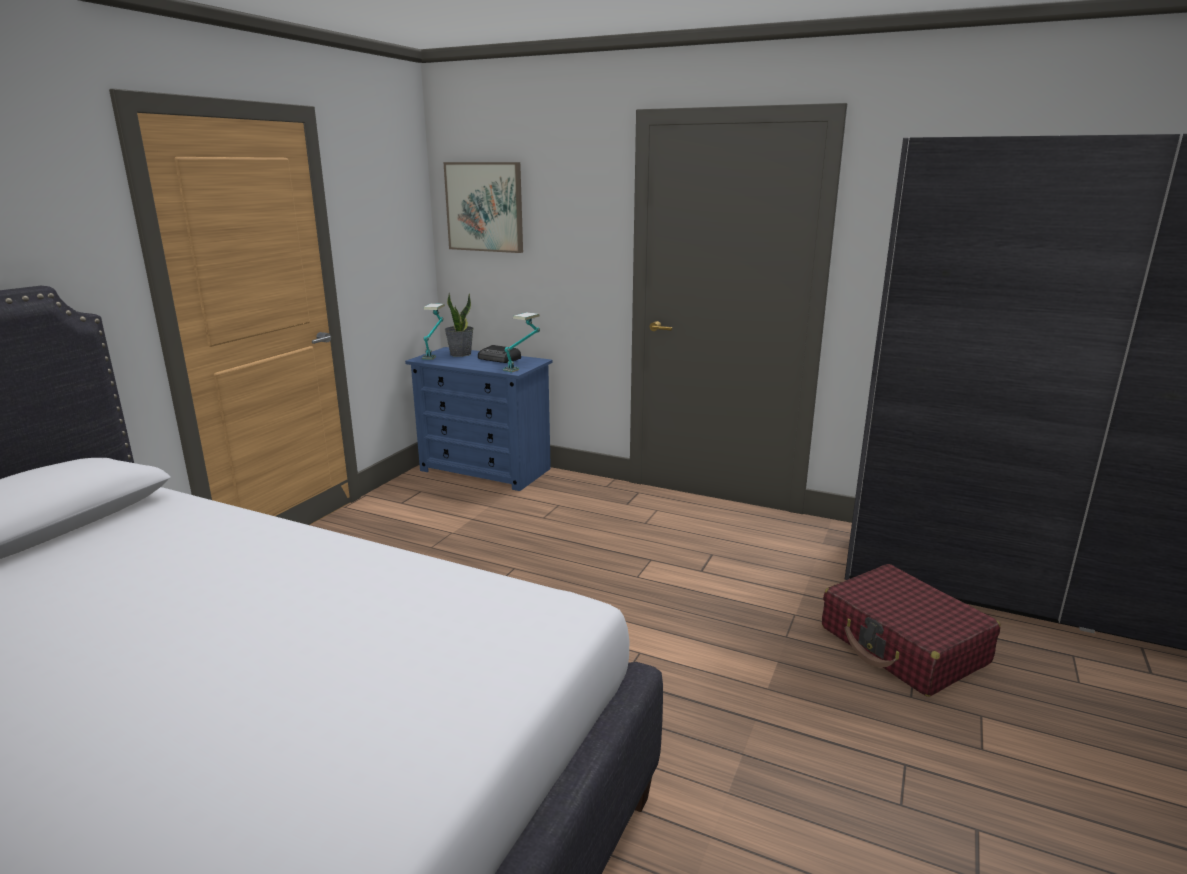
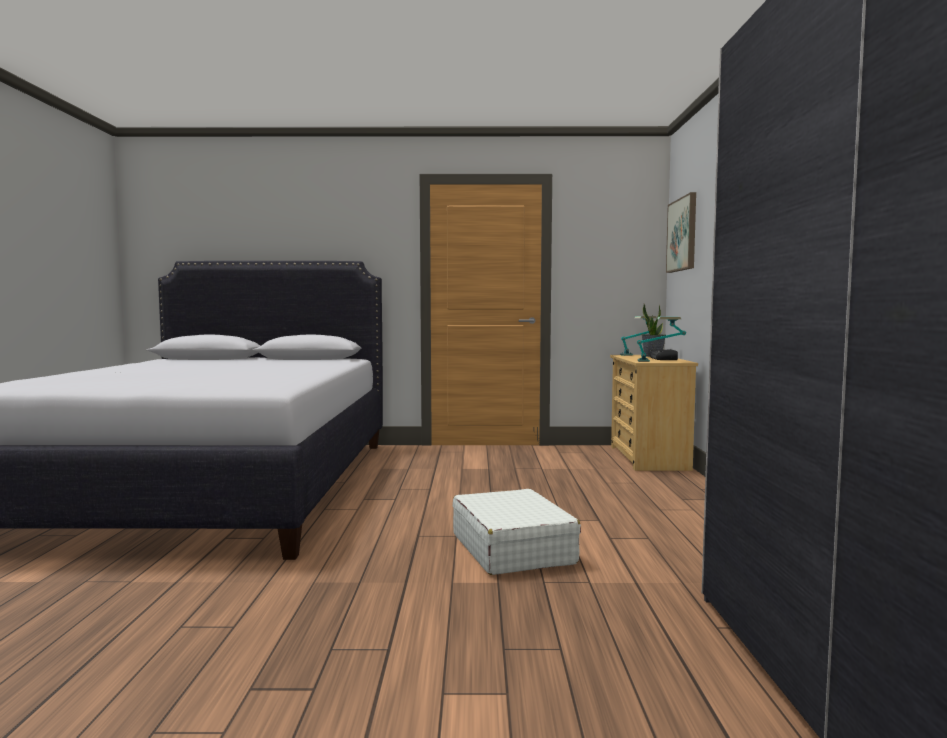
camera: 65 degrees right, 15 degrees down
(486, 470) = (648, 458): blue dresser -> beige dresser
(698, 628) = (512, 548): none -> white suitcase
(903, 645) = (602, 640): red suitcase -> none

